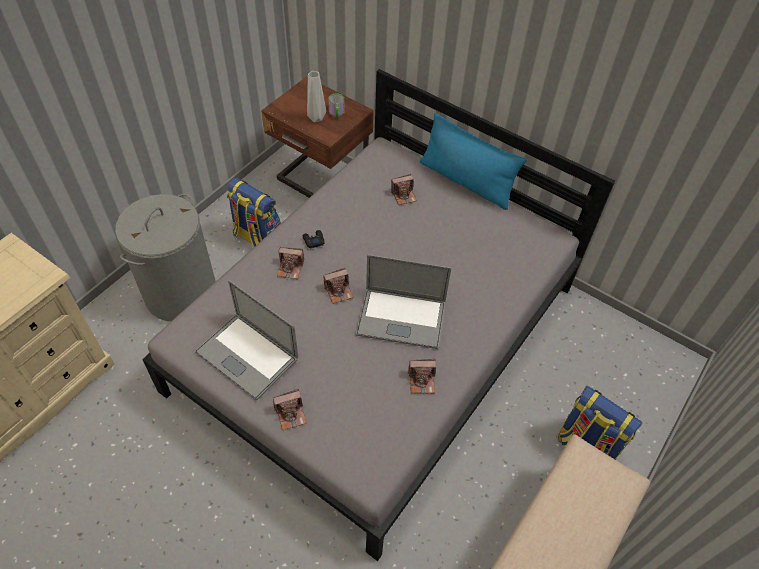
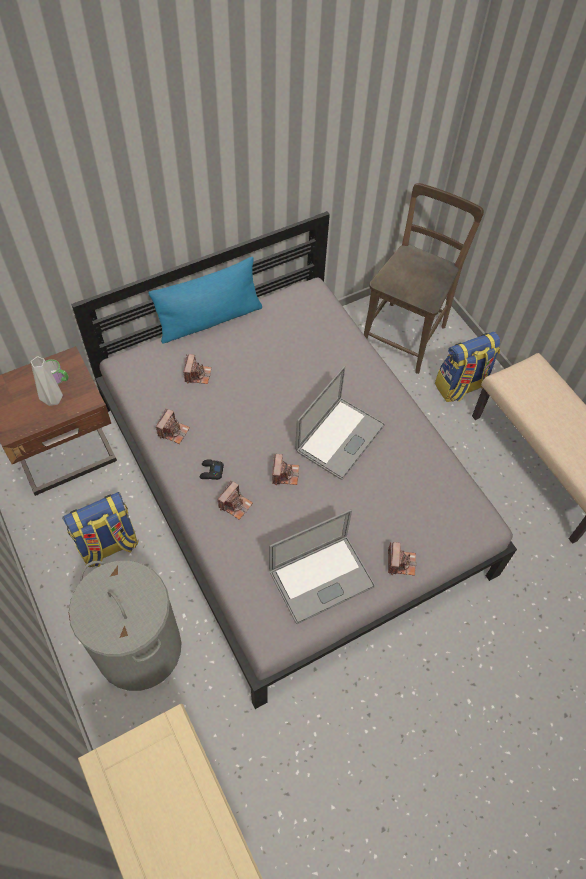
camera: 65 degrees left, 5 degrees up
(422, 381) = (410, 450): camera -> camera (173, 431)
(615, 369) = (406, 333): none -> brown chair

